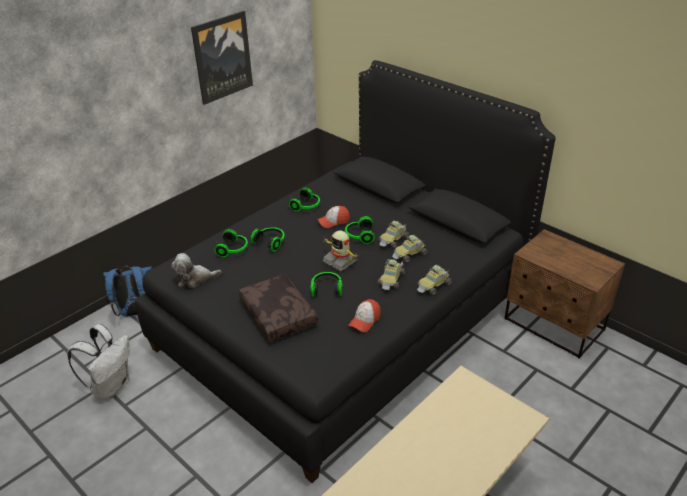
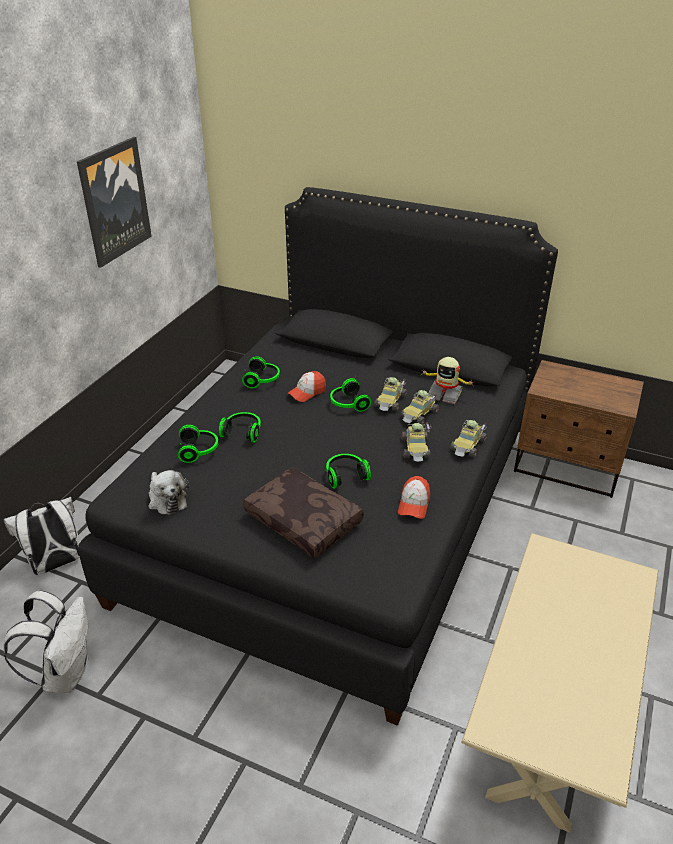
camera: 20 degrees left, 0 degrees up
(136, 312) = (56, 564): blue backpack -> white backpack
(195, 279) = (167, 499): plush toy -> plush toy turned 90 degrees counterclockwise
(340, 261) = (343, 438): toy robot -> toy robot (445, 394)

